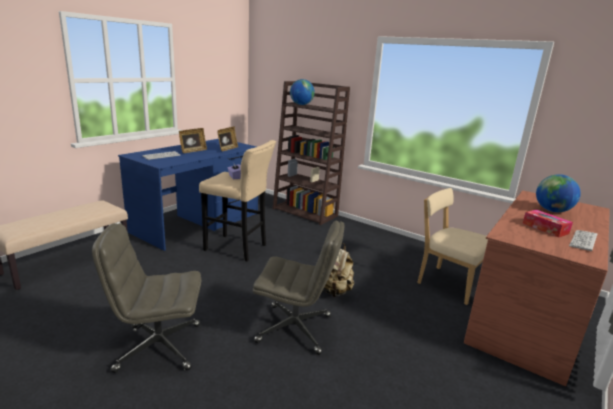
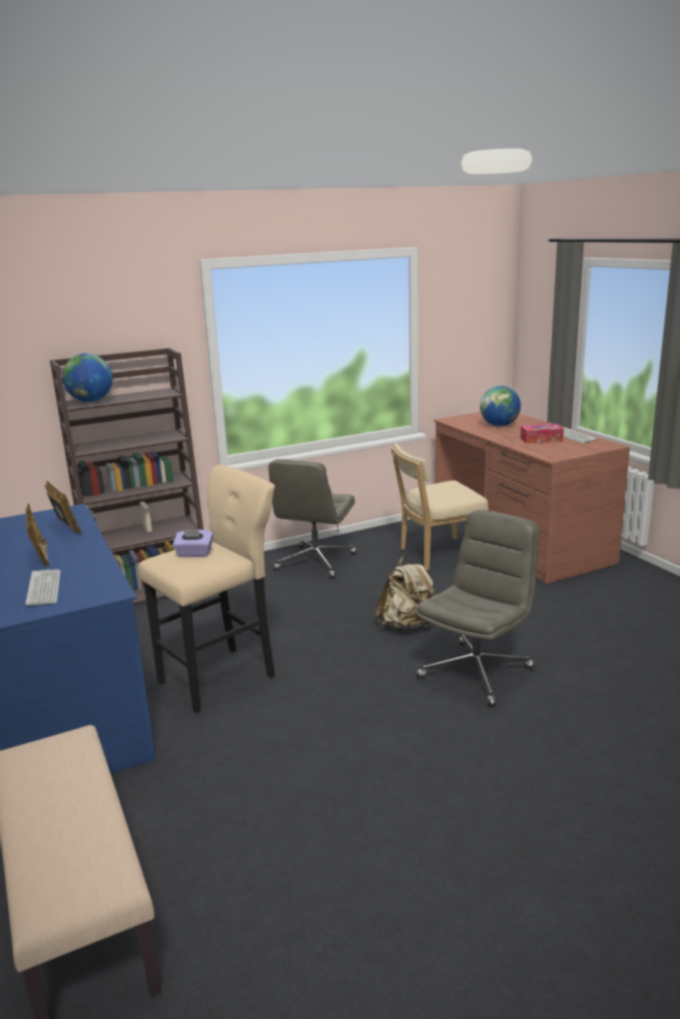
camera: 60 degrees left, 0 degrees up
(158, 347) = (466, 792): grey office chair -> grey office chair (315, 562)

